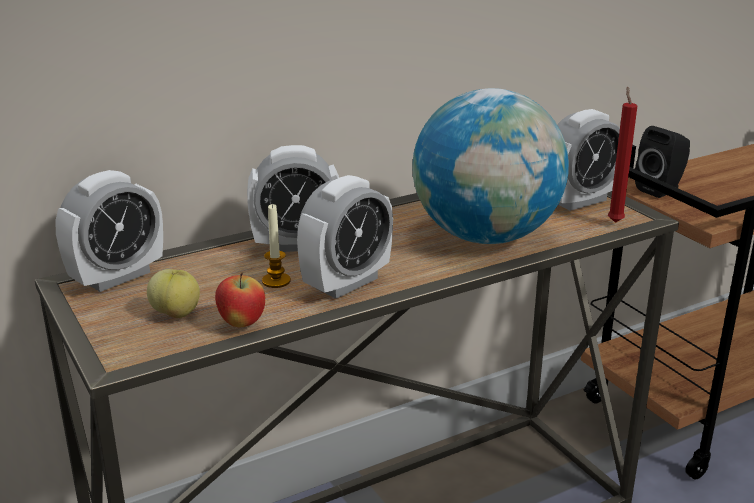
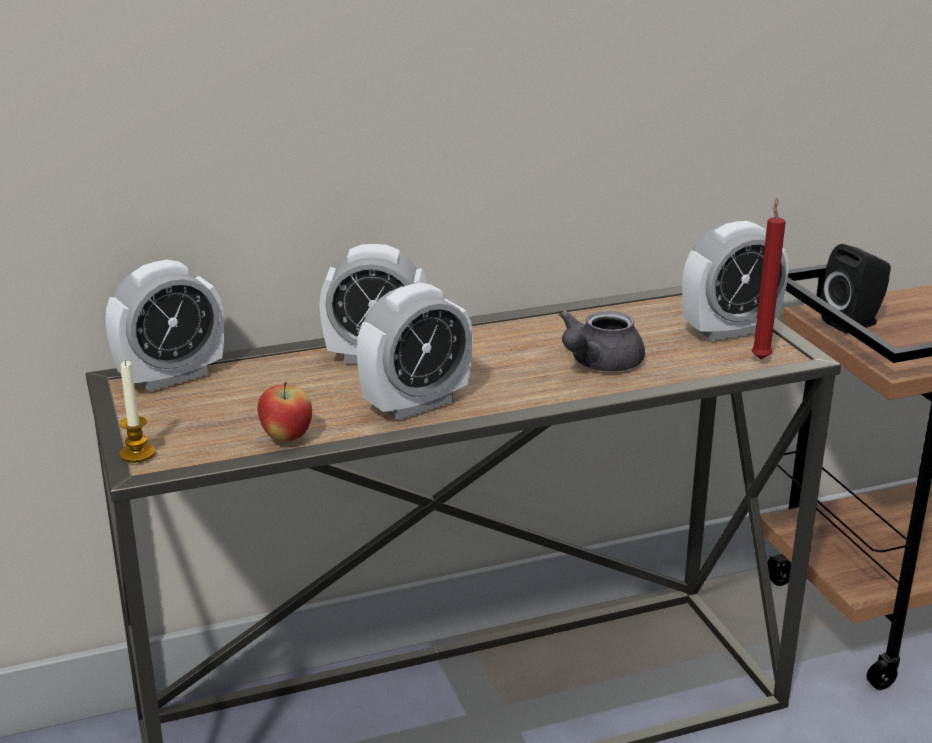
camera: 10 degrees right, 0 degrees up
(176, 313) = (222, 421): apple -> none
(276, 281) = (340, 395): candle -> candle (137, 454)
(486, 236) = (598, 364): globe -> grey teapot

